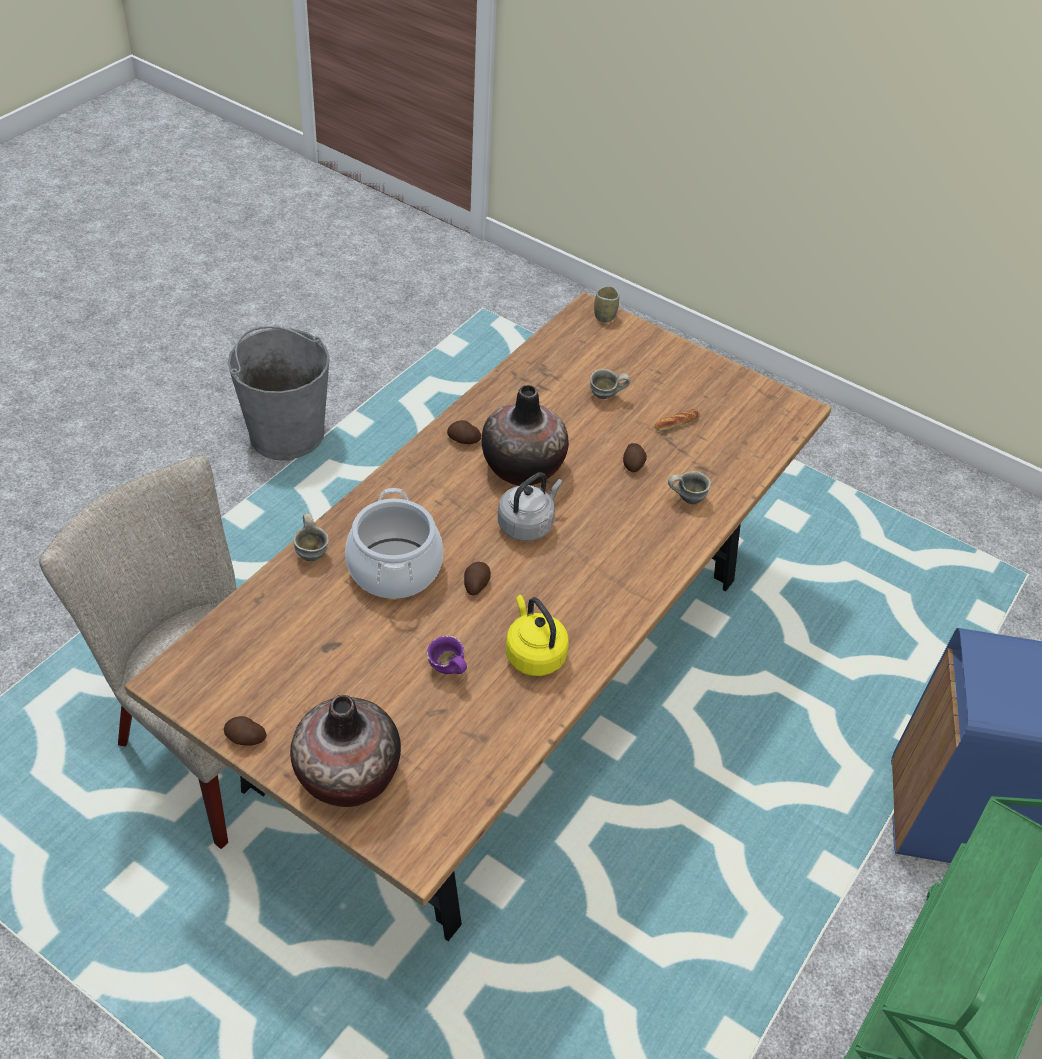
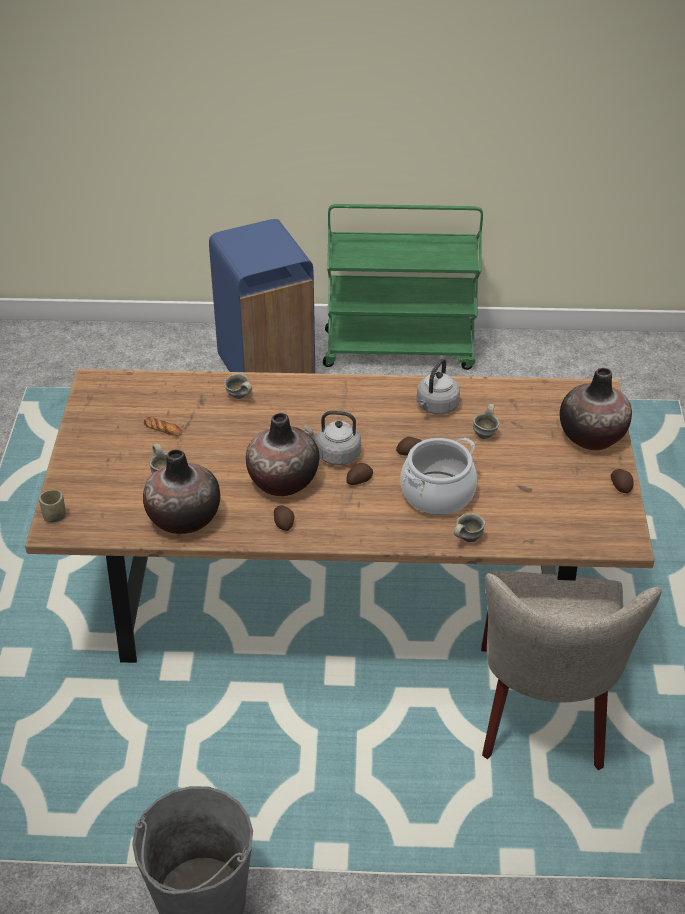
camera: 120 degrees left, 5 degrees down
(446, 671) = (486, 434): purple mug -> grey mug
(531, 384) = (184, 518): none -> vase
(533, 654) = (436, 407): yellow kettle -> grey kettle
(633, 464) = (227, 432): potato -> potato (359, 480)

